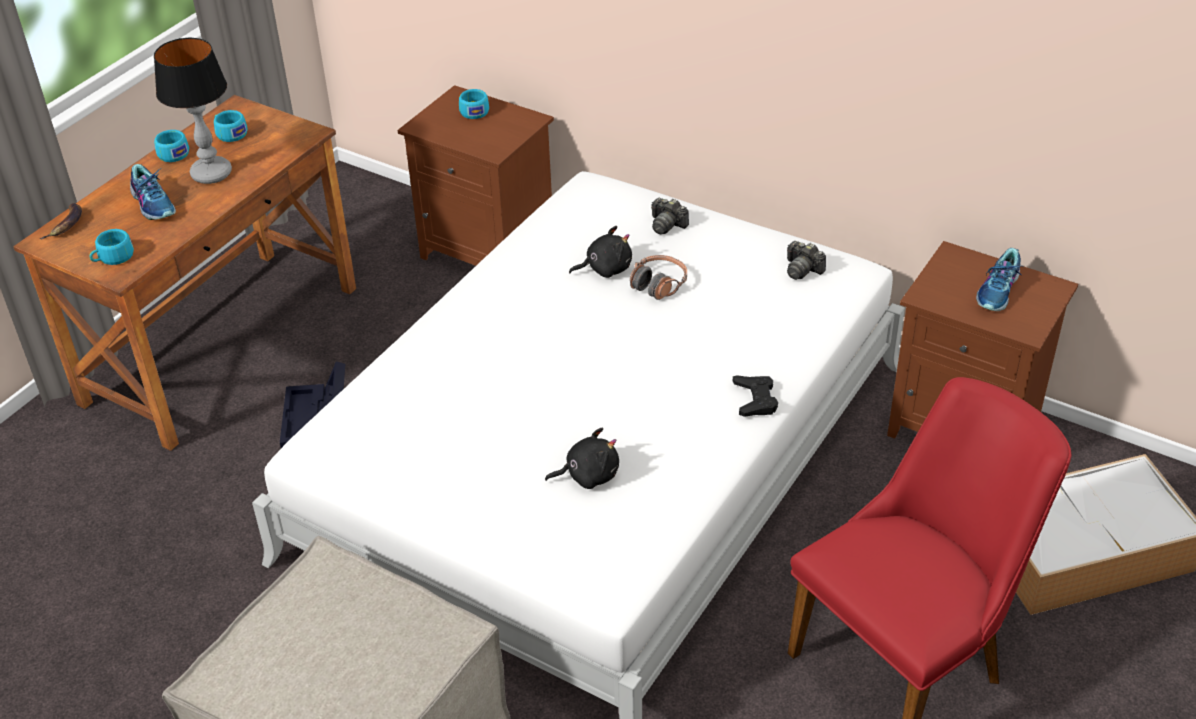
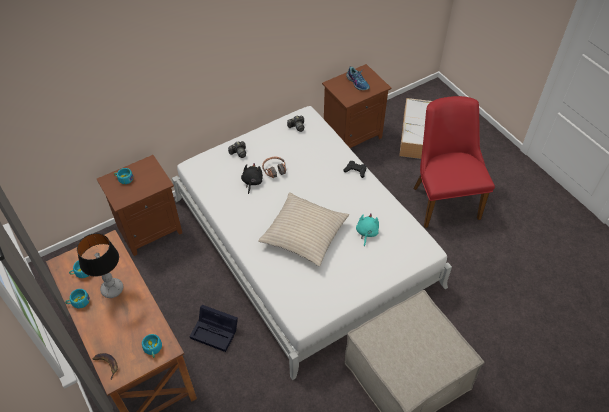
camera: 65 degrees left, 10 degrees up
(154, 203) = (119, 320): shoe -> none
(520, 382) = (304, 234): none -> beige pillow
(588, 475) = (366, 233): black plush toy -> turquoise plush toy

